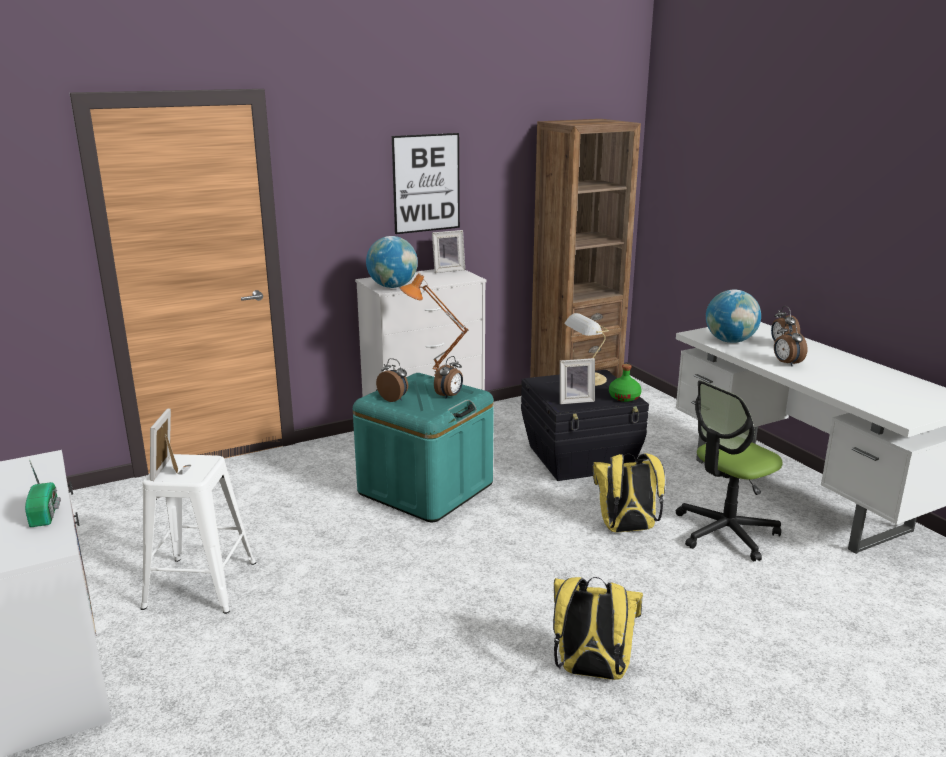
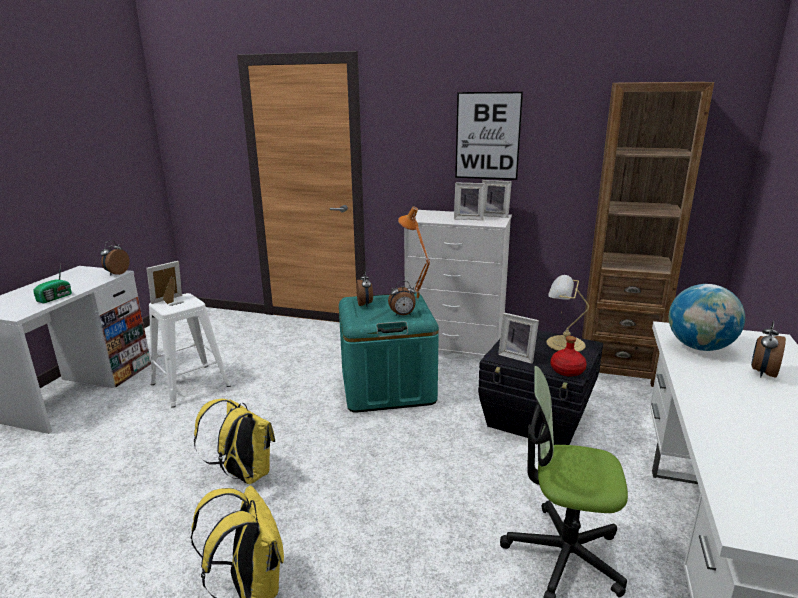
camera: 45 degrees right, 0 degrees up
(393, 287) = (424, 218): globe -> none
(433, 278) = (469, 218): none -> picture frame
(624, 397) = (567, 370): green bottle -> red bottle
(626, 529) = (474, 495): yellow backpack -> yellow backpack (244, 475)
(786, 363) = (720, 392): alarm clock -> alarm clock (116, 273)

